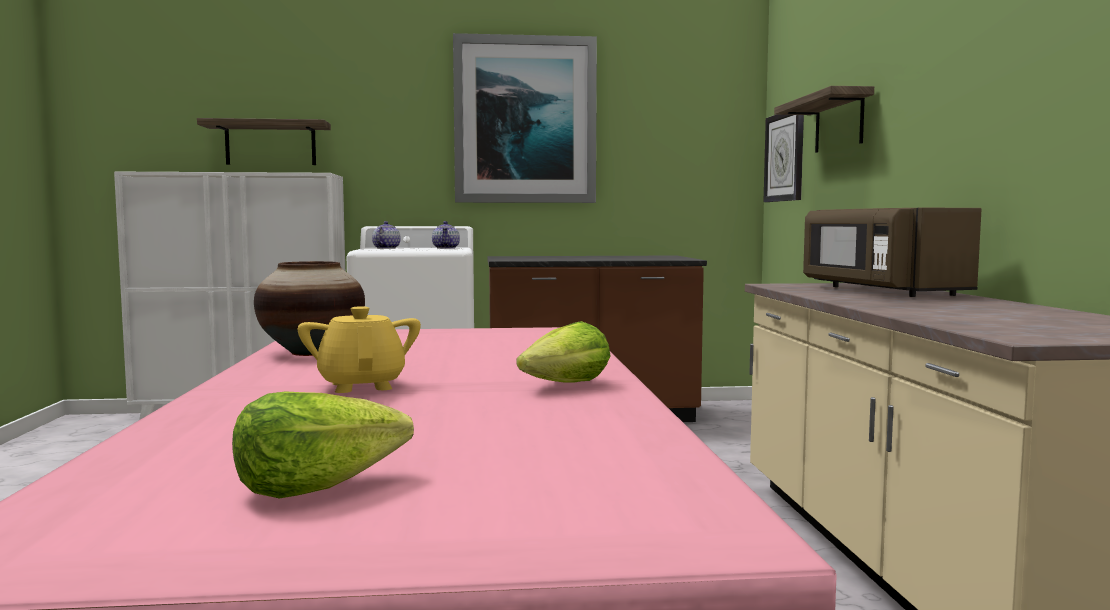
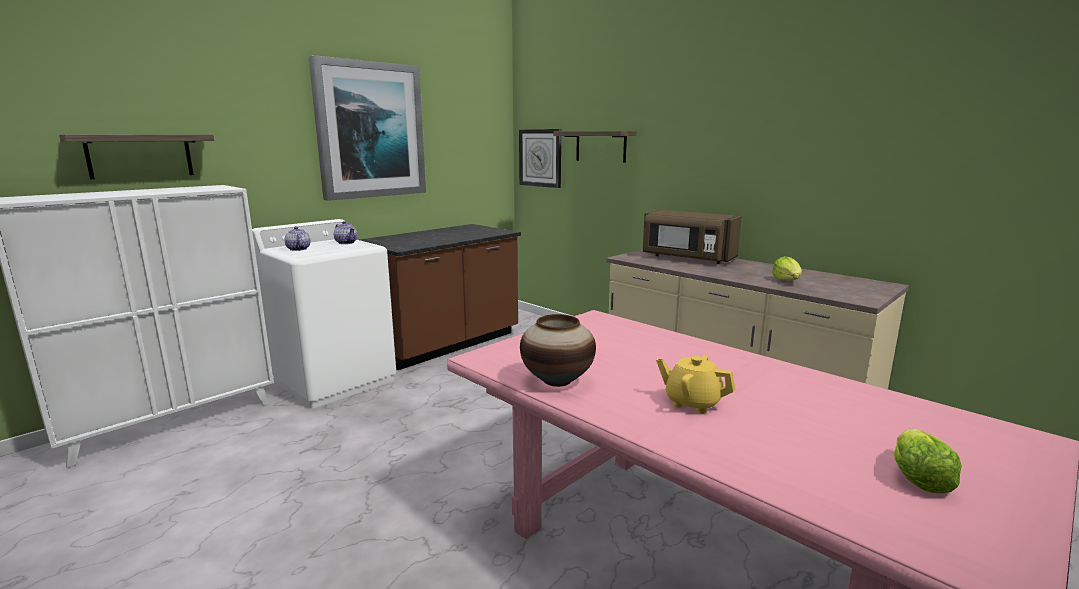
camera: 40 degrees left, 10 degrees up
(566, 385) = (757, 369): lettuce -> lettuce (787, 281)

